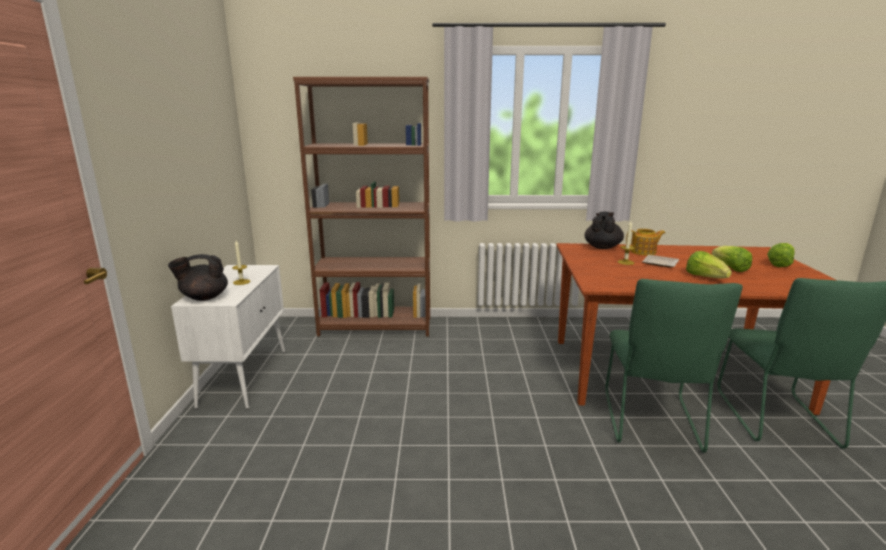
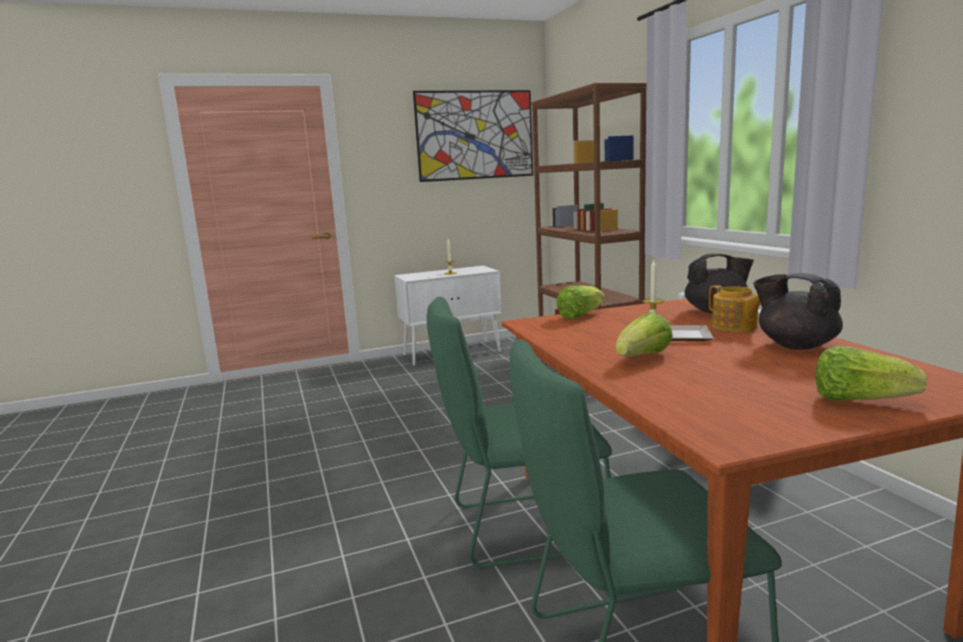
camera: 70 degrees right, 5 degrees down
(198, 105) = (475, 135): none -> picture
(204, 297) = (413, 275): black teapot -> black teapot (795, 345)
(730, 268) = (735, 368): lettuce -> lettuce (580, 316)

